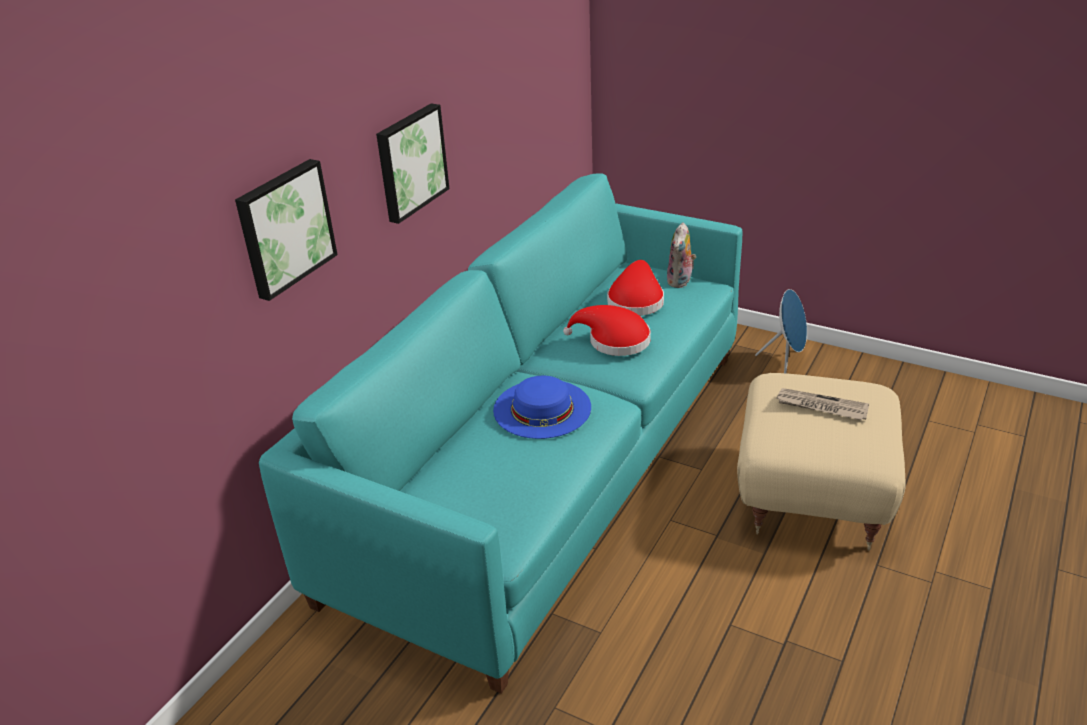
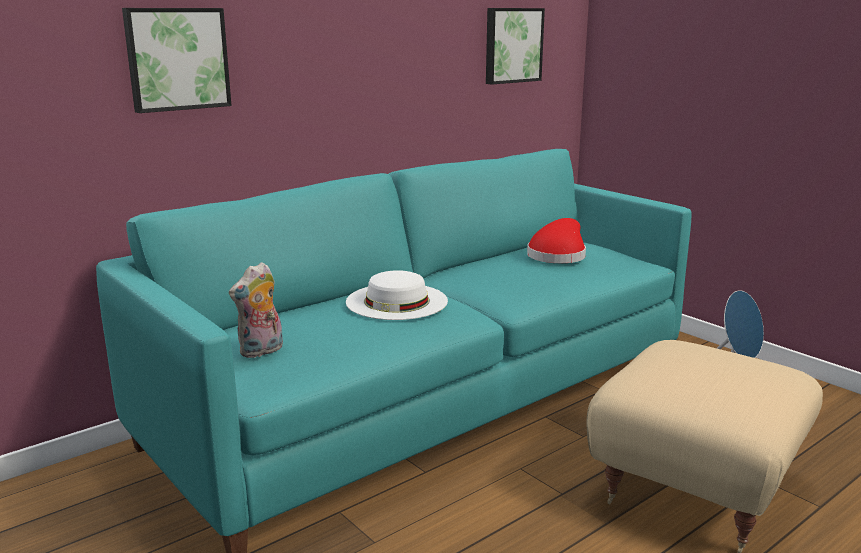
camera: 20 degrees right, 15 degrees down
(410, 162) = (341, 62): picture -> picture (512, 45)
(542, 408) = (396, 301): blue hat -> white hat
(614, 341) = (510, 274): red hat -> none
(680, 282) = (618, 256): plush toy -> plush toy (261, 351)
(821, 407) = (710, 369): newspaper -> none

